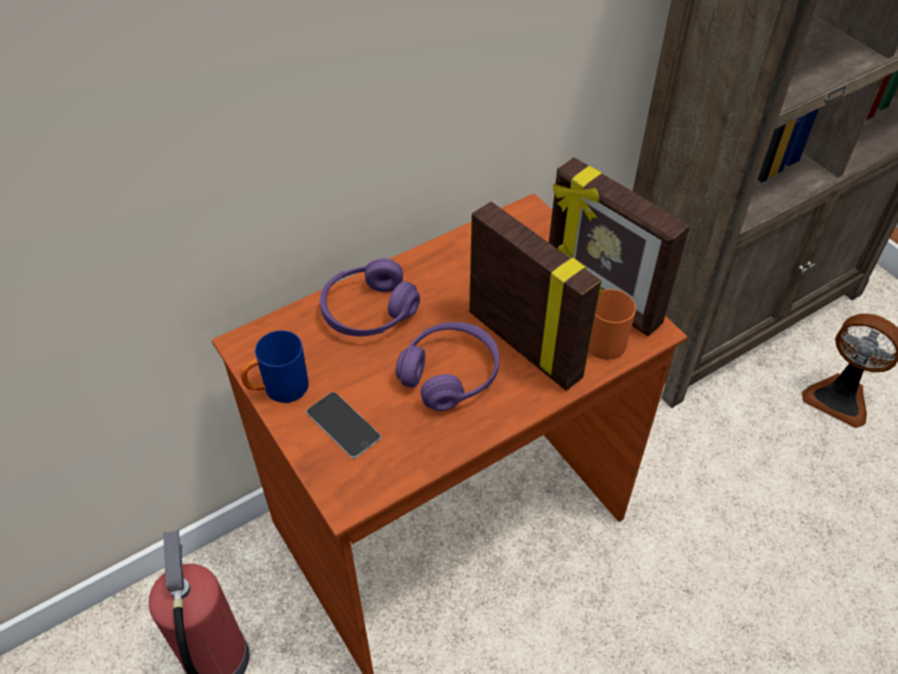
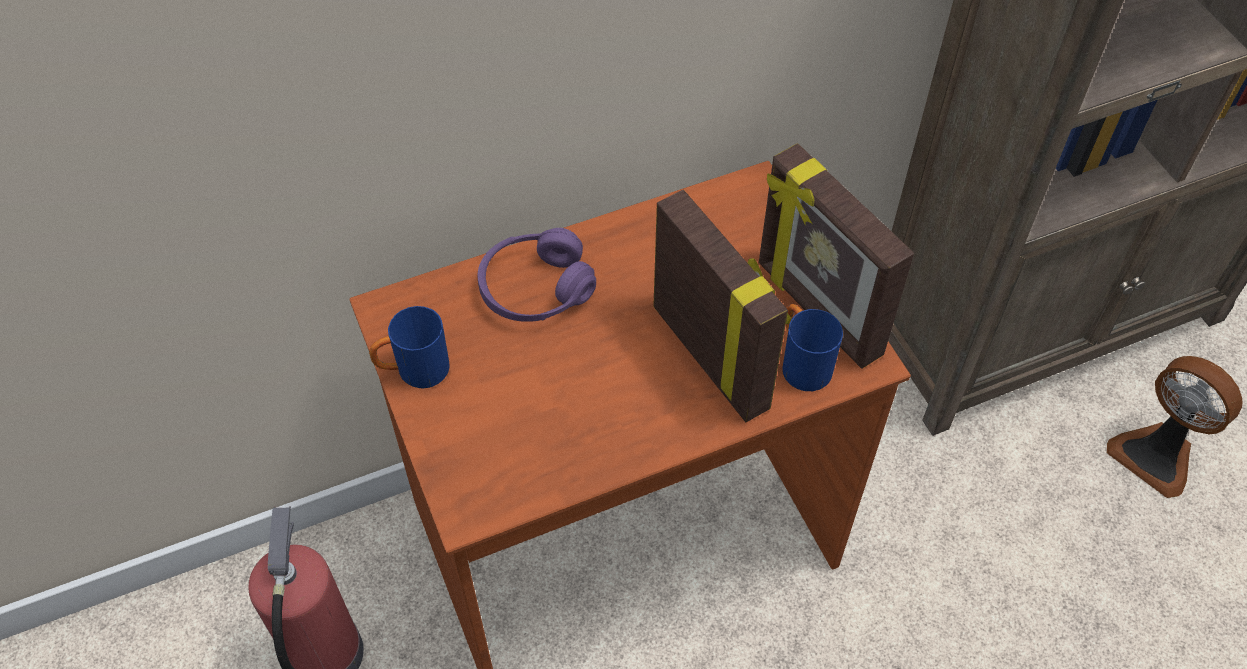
camera: 10 degrees right, 5 degrees up
(343, 425) = (479, 424): phone -> none
(449, 375) = (613, 382): purple headphones -> none
(598, 338) = (801, 363): orange mug -> blue mug

